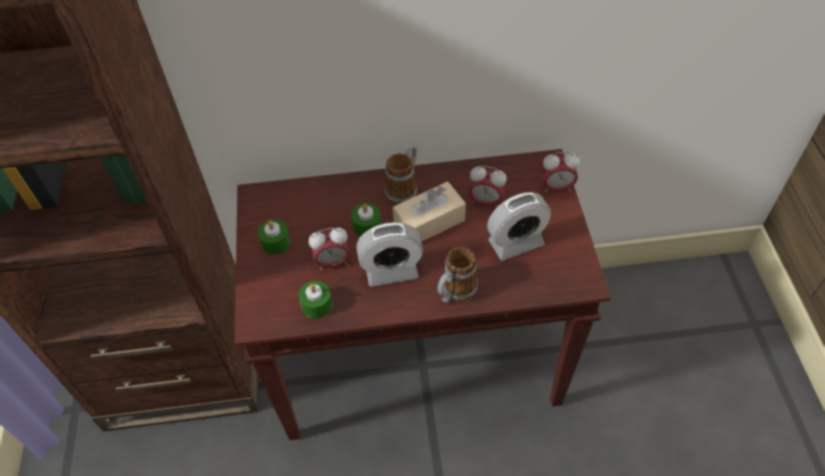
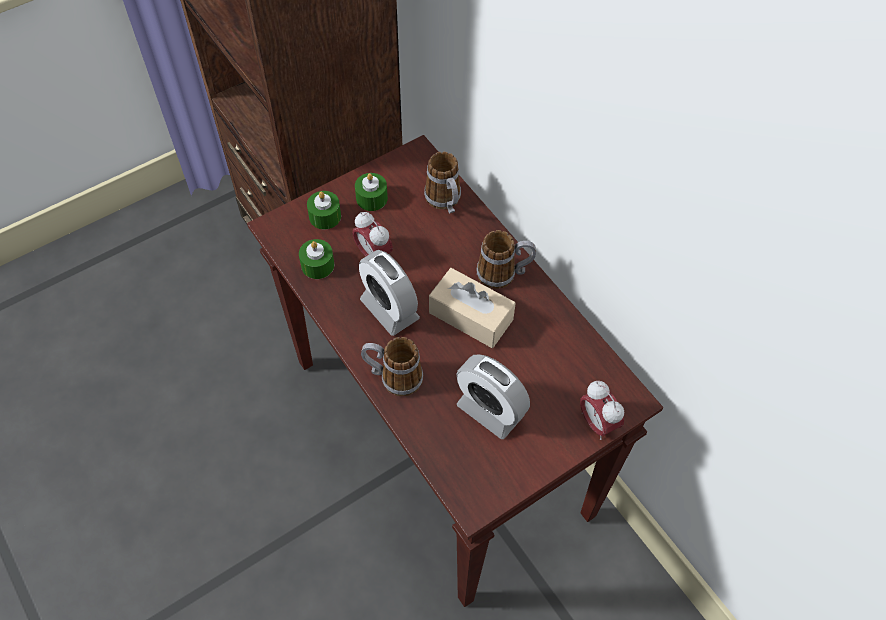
camera: 60 degrees right, 5 degrees up
(314, 196) = (445, 202): none -> mug
(367, 226) = (434, 263): green candle -> green candle (325, 216)
(486, 201) = (531, 358): alarm clock -> none

